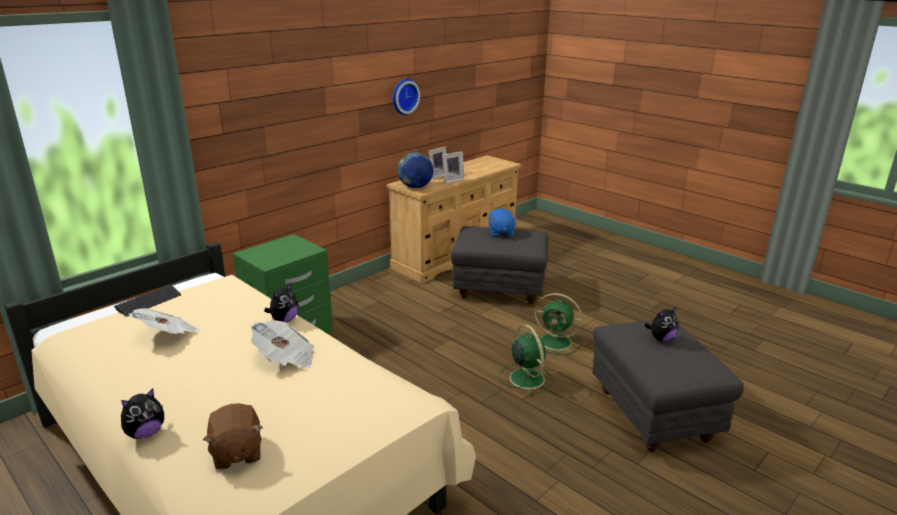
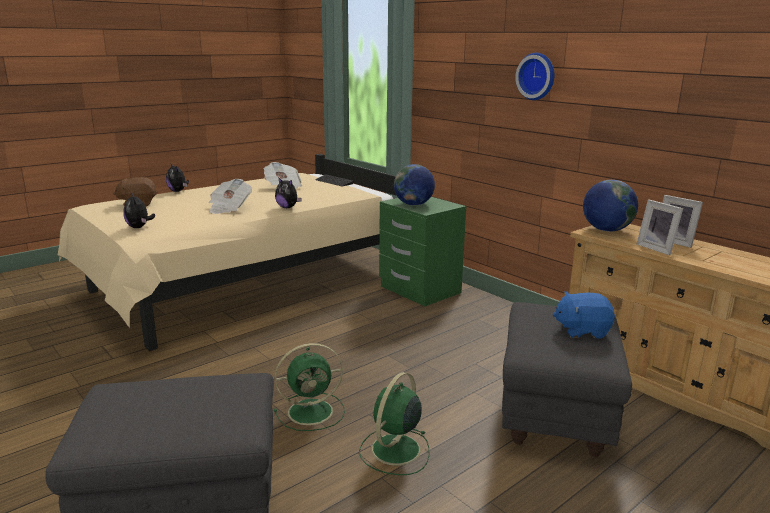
camera: 95 degrees right, 5 degrees down
(284, 255) = (413, 204): none -> globe
(404, 96) = (666, 104): wall clock -> wall clock (537, 76)
(661, 339) = (193, 408): plush toy -> plush toy (139, 227)

